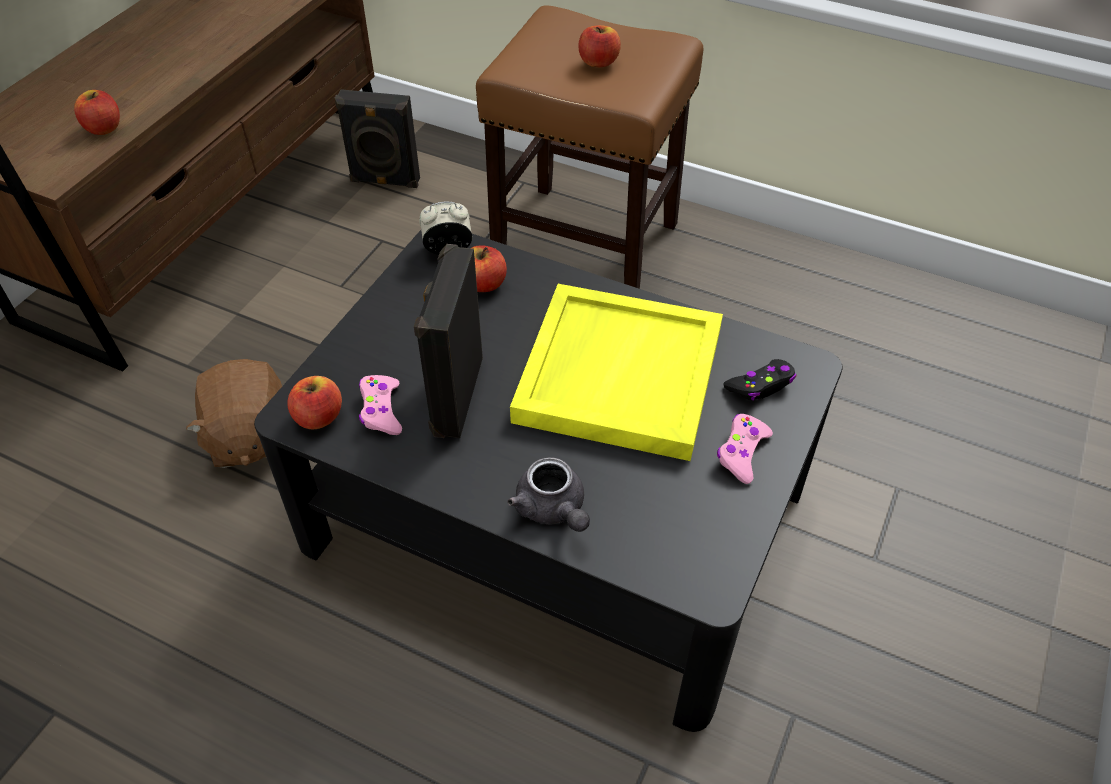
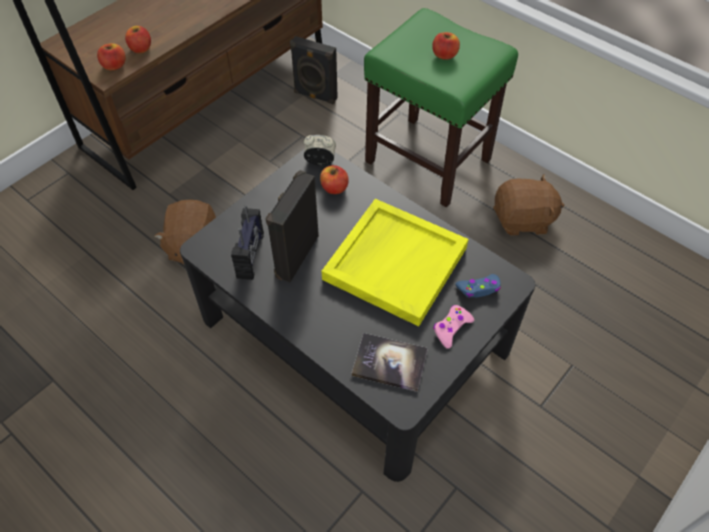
camera: 15 degrees right, 5 degrees up
(318, 417) = (215, 252): apple -> apple (114, 66)
(381, 410) = (251, 255): pink game controller -> radio
(553, 509) = (329, 337): grey teapot -> none
(588, 241) = (429, 161): brown stool -> green stool
(665, 527) = (389, 363): none -> book
(752, 298) = (523, 220): none -> brown plush toy
(761, 385) = (479, 289): black game controller -> blue game controller

